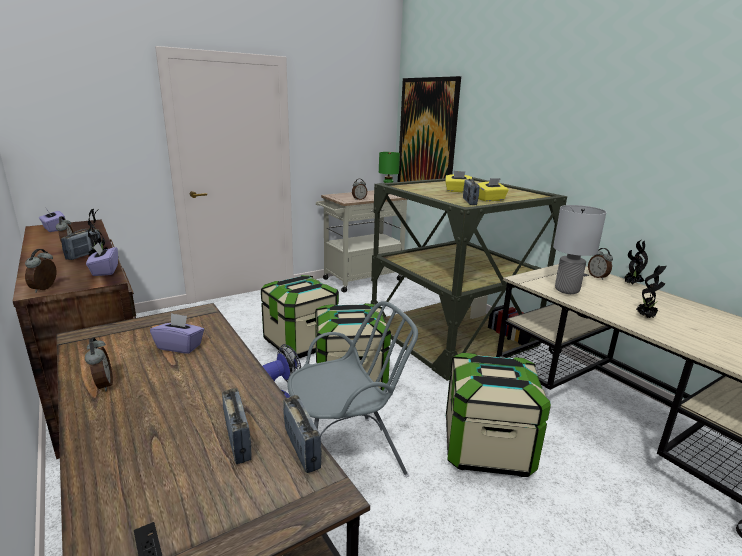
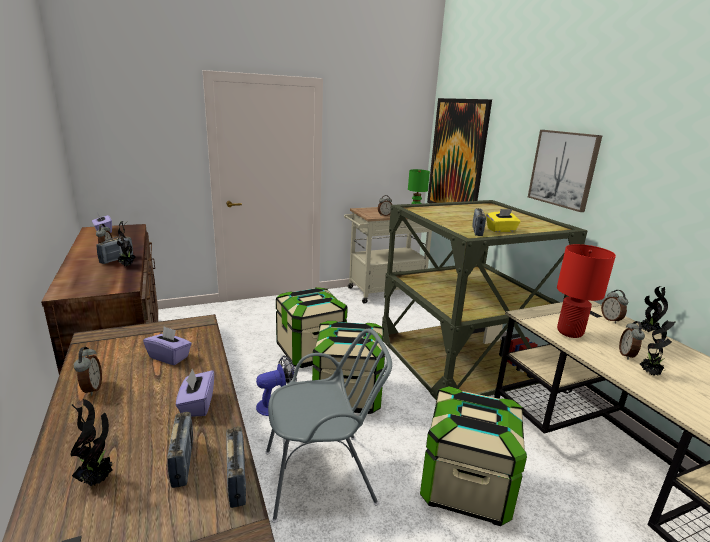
camera: 10 degrees right, 0 degrees up
(45, 289) = (72, 291): alarm clock -> alarm clock (627, 355)
(105, 271) = (126, 277): purple tissue box -> purple tissue box (197, 405)
(150, 468) = (98, 479): none -> potted plant
(457, 191) = (471, 217): yellow tissue box -> none
(538, 140) = (563, 169): none -> picture
(566, 291) = (569, 334): grey table lamp -> red table lamp

